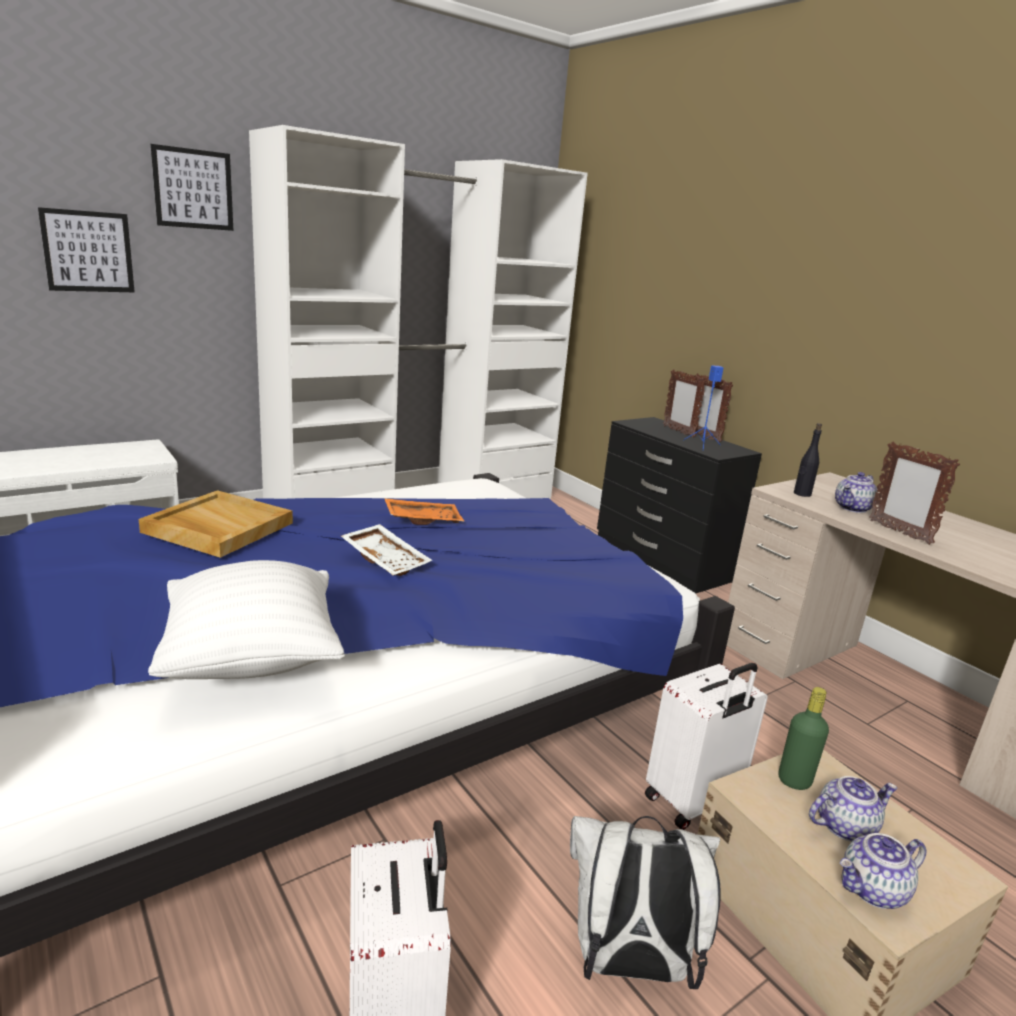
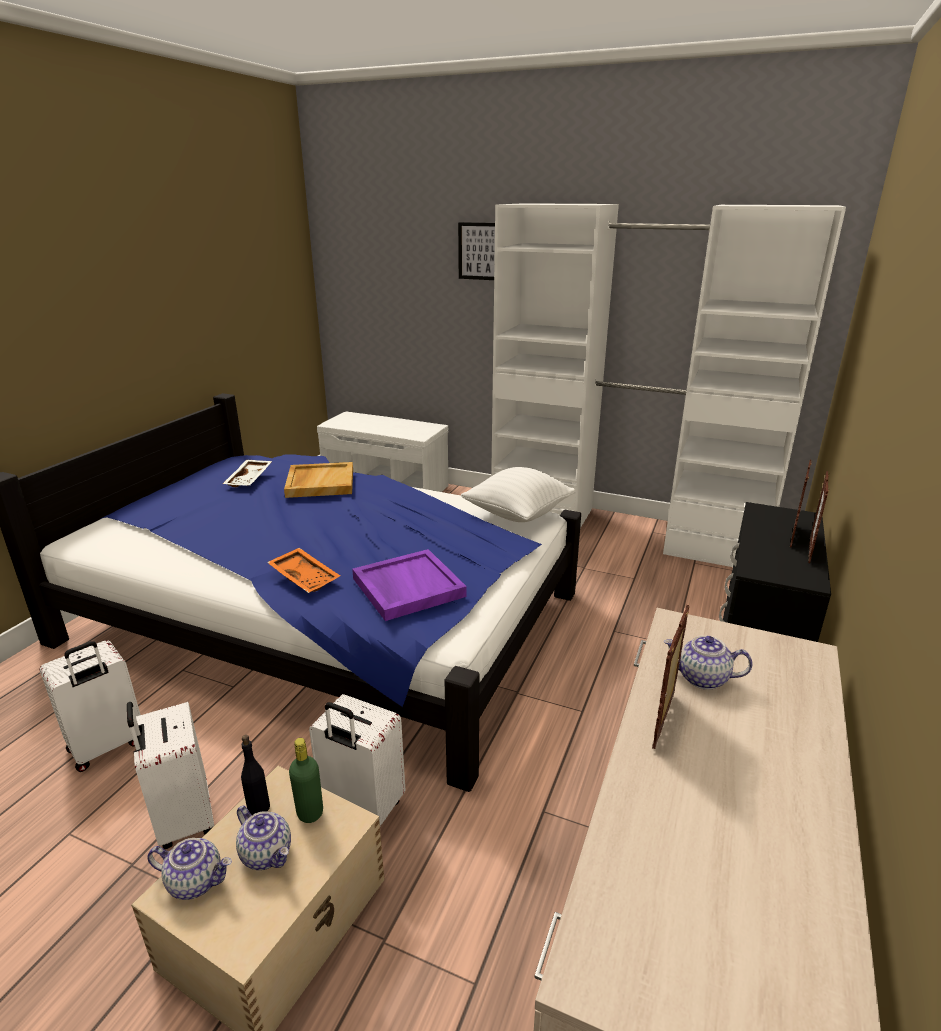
camera: 60 degrees right, 5 degrees up
(88, 251) = (420, 296): picture -> none
(252, 658) = (193, 546): white pillow -> white pillow (517, 514)
(387, 559) = (337, 532): white tray -> white tray (250, 479)
(423, 519) = (414, 520): orange tray -> orange tray (306, 577)
(569, 565) = (407, 587): none -> purple tray
(627, 964) = (183, 819): white backpack -> white suitcase
(702, 445) = (771, 557): blue speaker -> none
(802, 494) = (692, 638): black bottle -> black bottle (258, 807)
(873, 890) = (196, 881): teapot -> teapot turned 150 degrees clockwise

